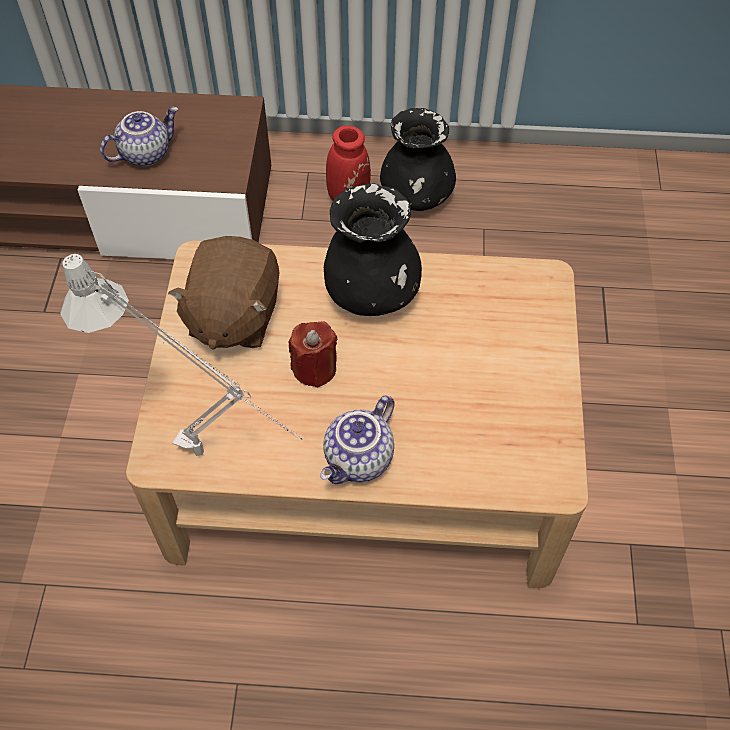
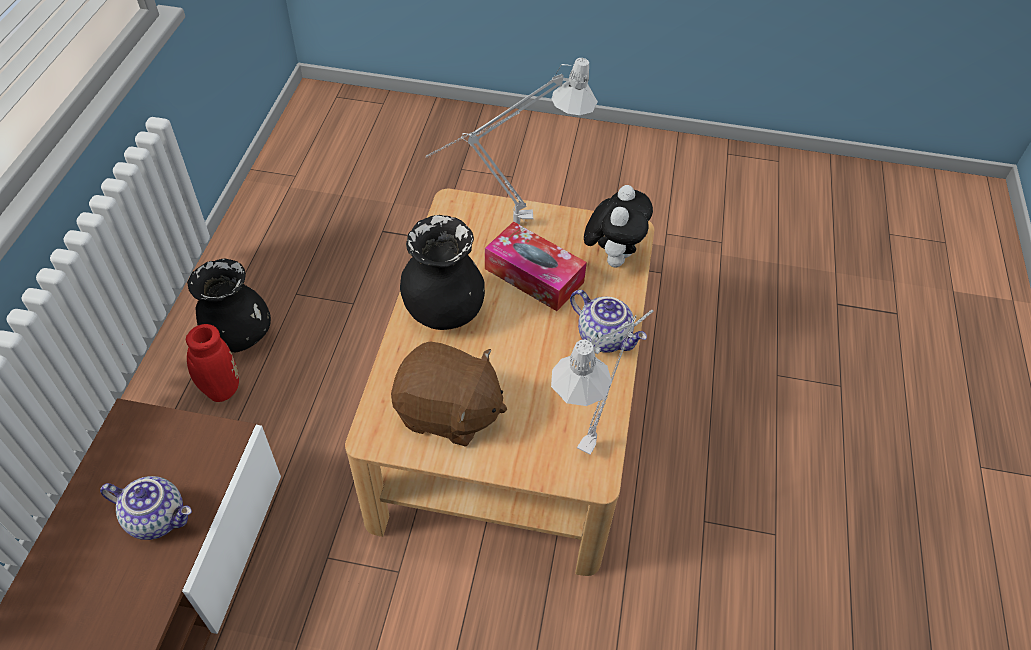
camera: 85 degrees left, 5 degrees down
(145, 153) = (158, 517): teapot -> teapot turned 135 degrees clockwise
(314, 368) = (515, 357): red candle -> none
(445, 375) = (534, 275): none -> tissue box
(501, 462) = (613, 256): none -> plush toy
(525, 337) = (506, 225): none -> grey table lamp

